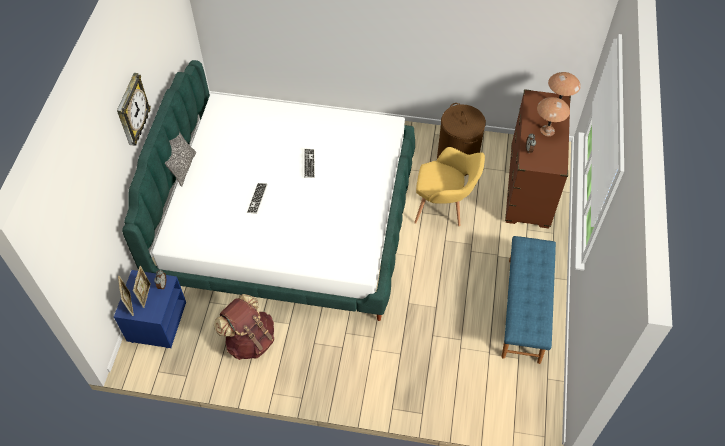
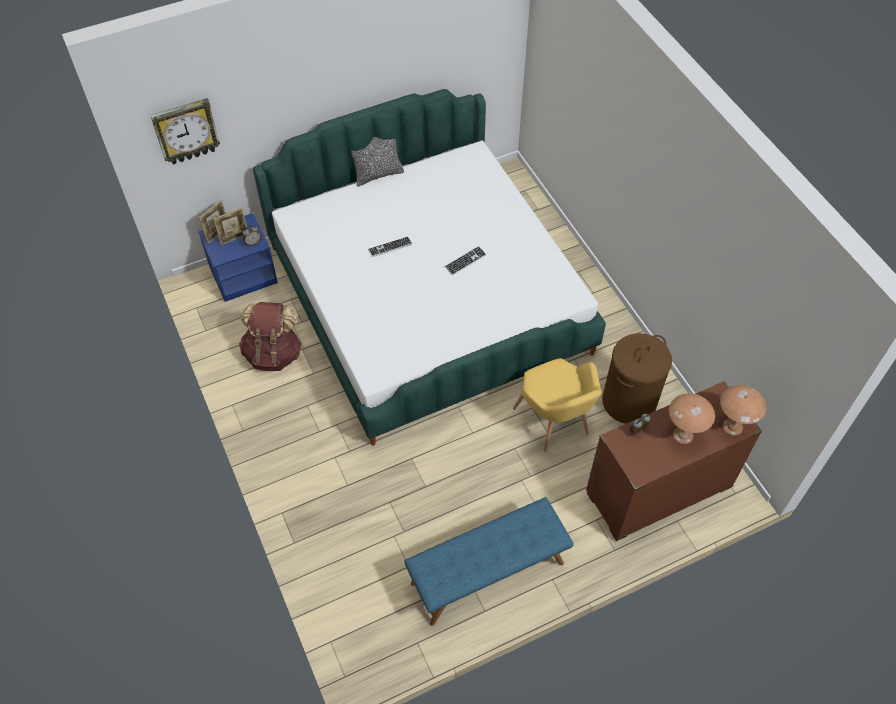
camera: 55 degrees right, 0 degrees up
(132, 111) = (340, 77): wall clock -> wall clock (186, 131)

